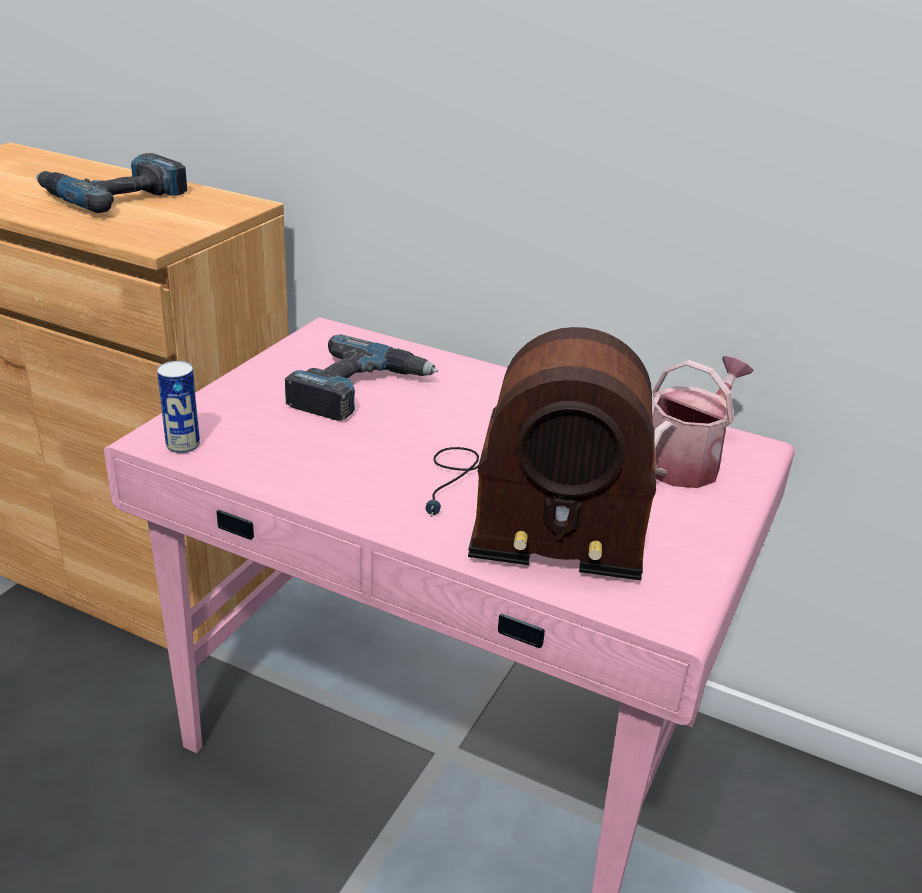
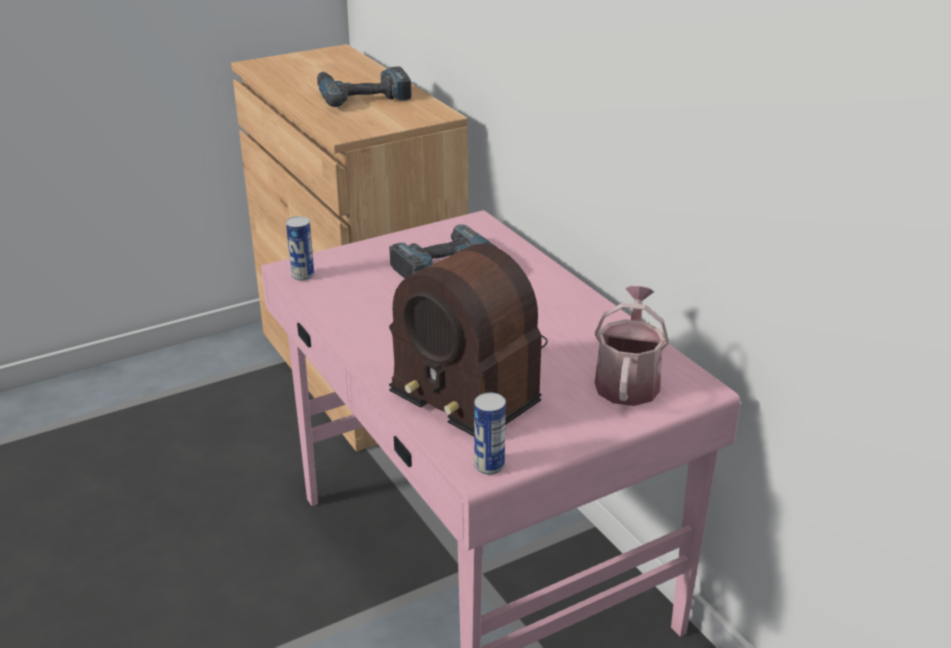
camera: 35 degrees right, 0 degrees up
(677, 607) = (489, 466): none -> can
(686, 461) = (628, 380): watering can -> watering can turned 60 degrees counterclockwise

